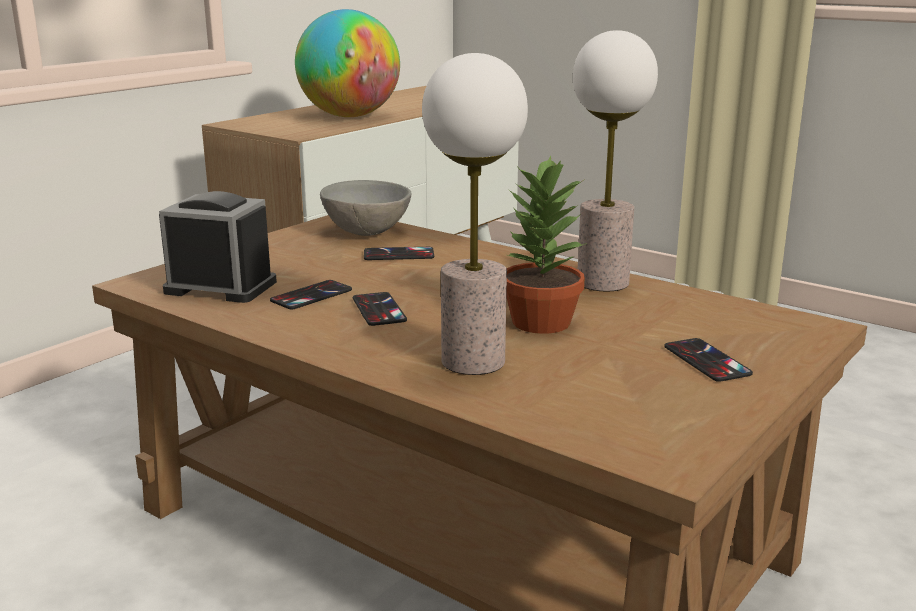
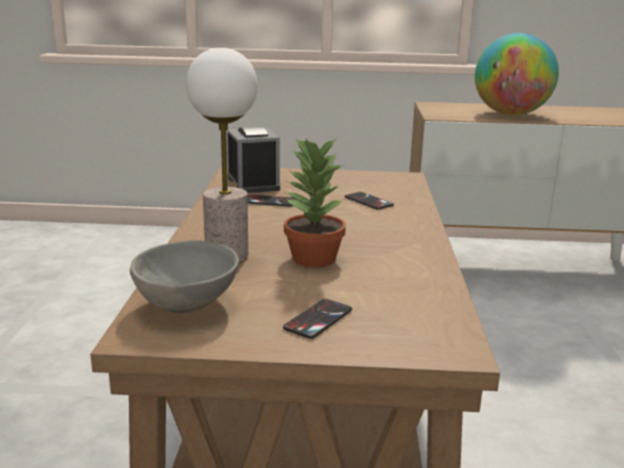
camera: 55 degrees right, 0 degrees up
(368, 231) = (394, 186): grey bowl -> grey bowl (188, 305)
(378, 310) = (272, 218): phone -> none
(602, 282) = (419, 259): table lamp -> none

